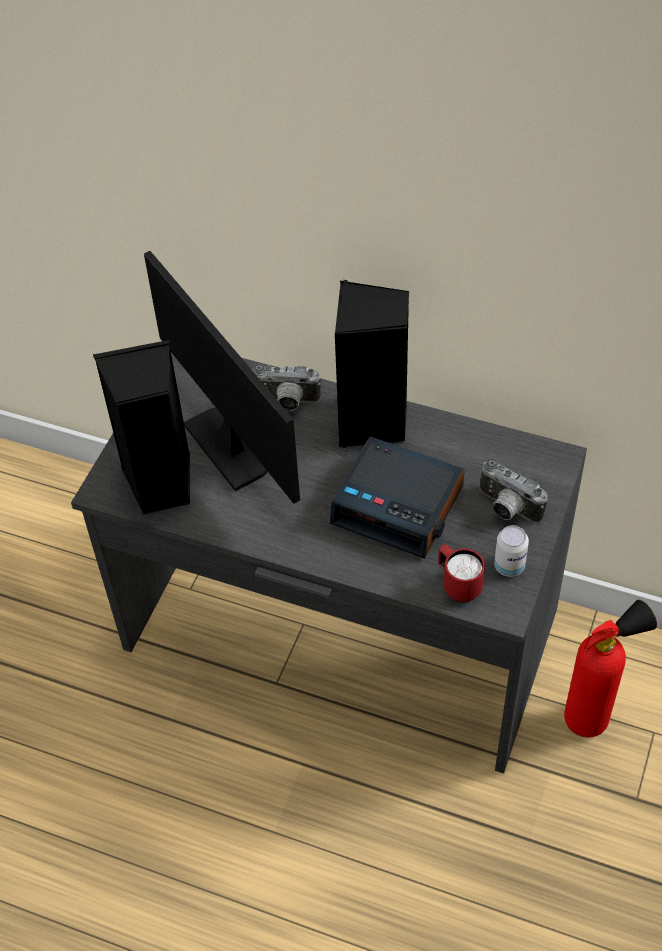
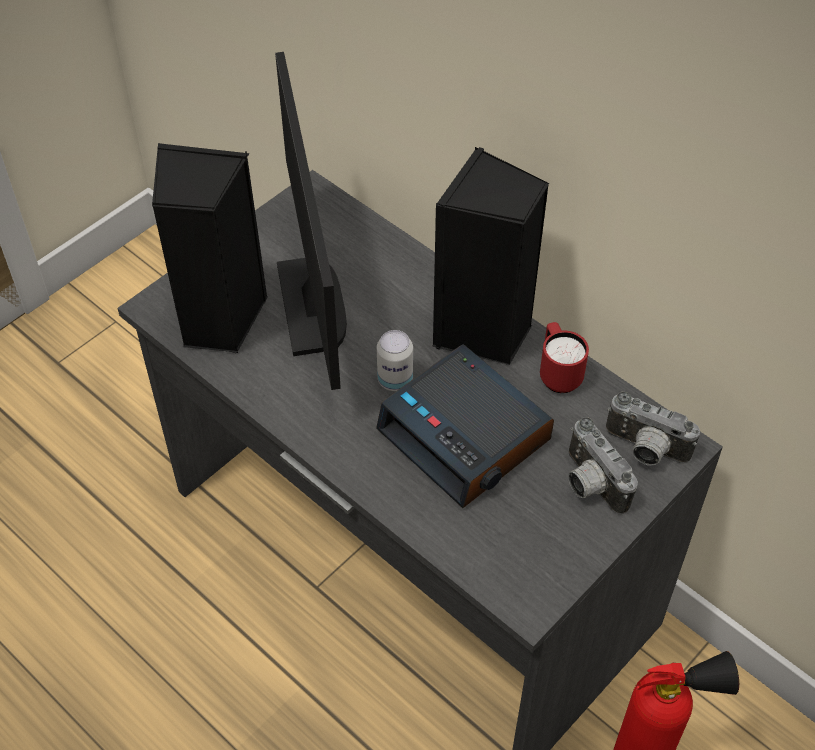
camera: 20 degrees right, 0 degrees up
(286, 402) = (399, 277): camera -> camera (644, 450)
(458, 585) = (487, 553): red mug -> red mug (558, 374)
(509, 566) = (559, 554): can -> can (395, 380)

